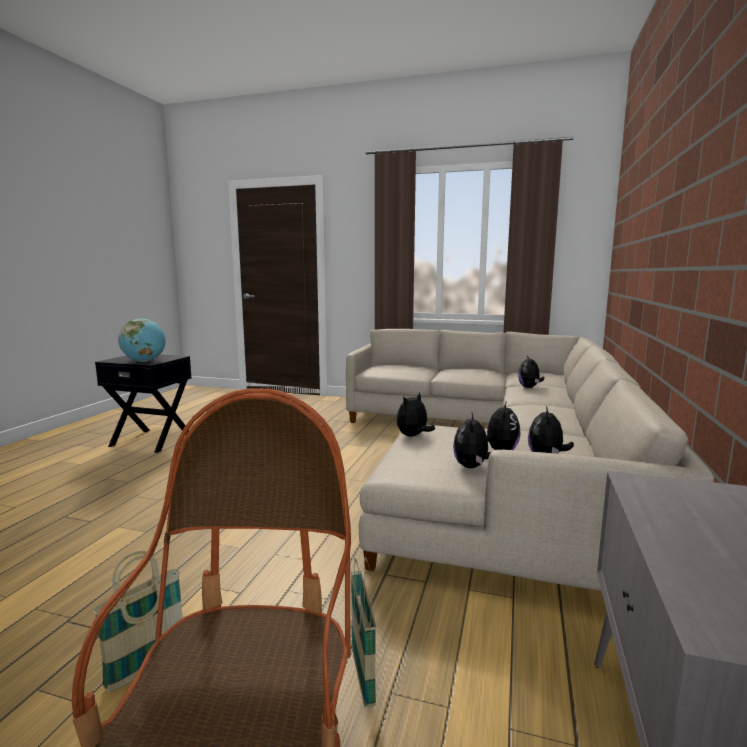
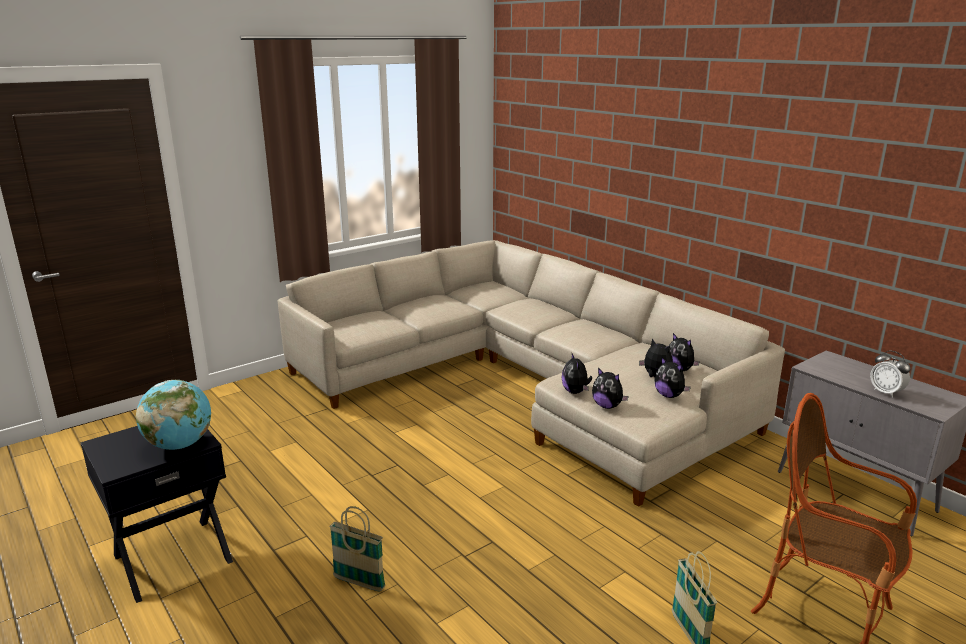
camera: 55 degrees left, 10 degrees up
(362, 676) = (746, 547): basket -> basket (359, 583)
(529, 387) = (518, 307): plush toy -> plush toy (607, 406)
(686, 557) = (886, 392): none -> alarm clock

